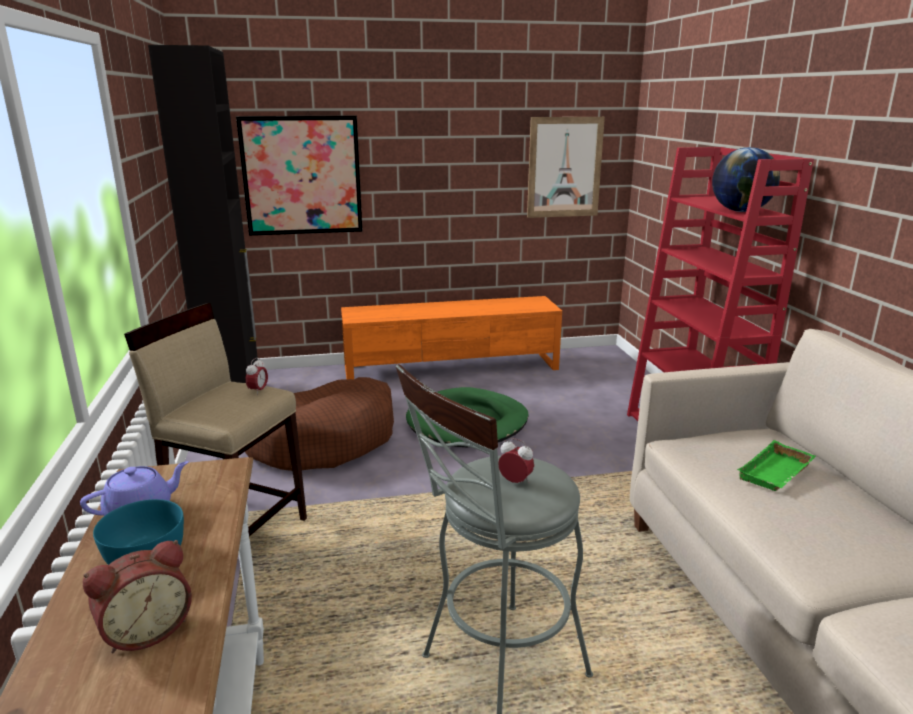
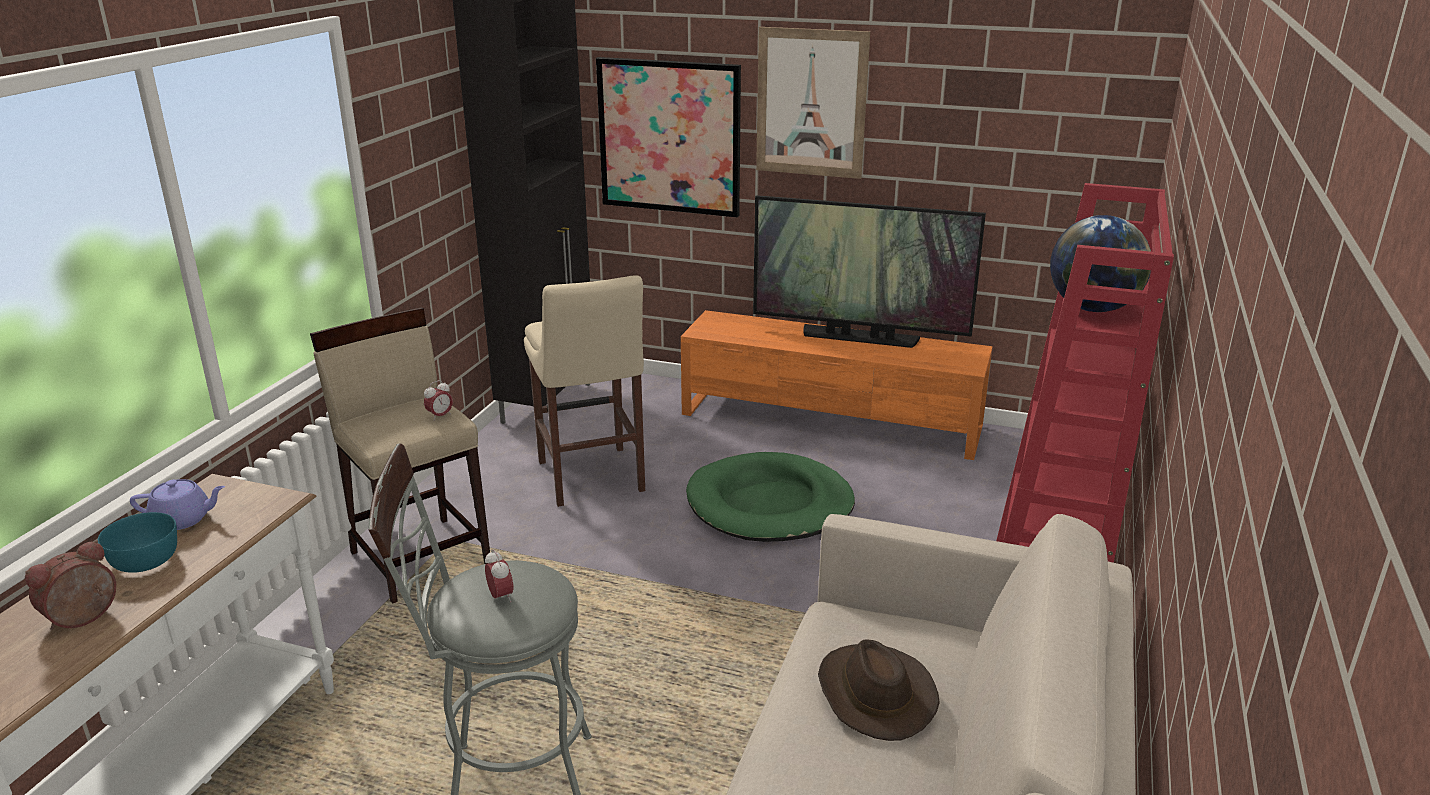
camera: 30 degrees right, 5 degrees up
(146, 630) = (84, 619): alarm clock -> alarm clock turned 135 degrees clockwise
(324, 440) = (591, 479): brown dog bed -> beige stool
(463, 304) = (859, 337): none -> television
(564, 167) = (1040, 161): picture -> picture (811, 103)
(777, 474) = (874, 694): green tray -> brown hat

